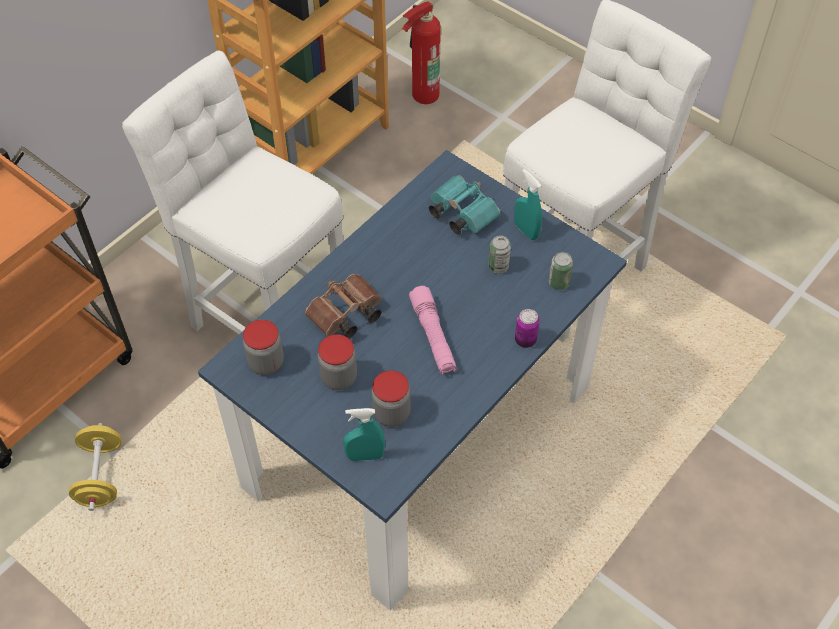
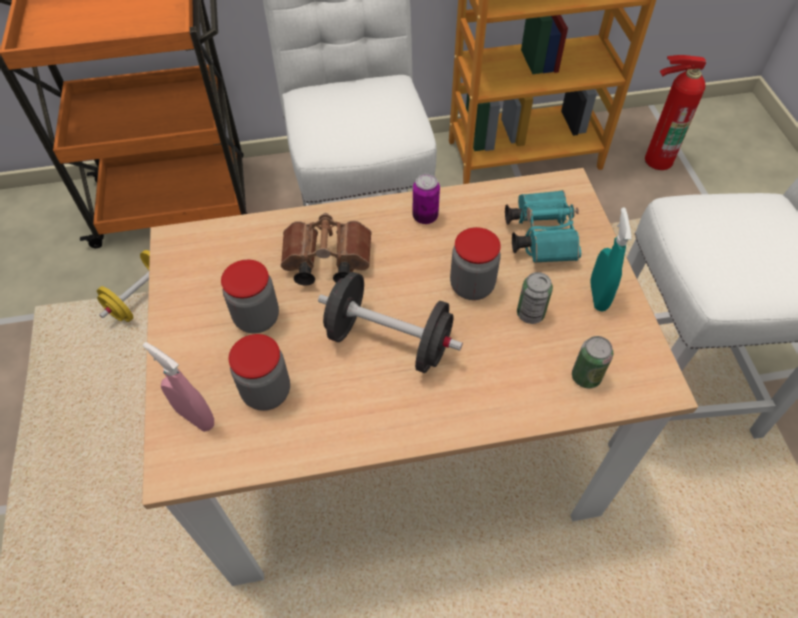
camera: 40 degrees right, 0 degrees up
(266, 363) = (211, 258): jar -> jar (472, 286)
(365, 456) = (195, 417): turquoise spray bottle -> pink spray bottle
(419, 437) = (400, 444): blue dining table -> beige dining table
(433, 336) = (389, 341): pink flashlight -> black dumbbell
(525, 340) = (486, 415): can -> can (425, 217)

